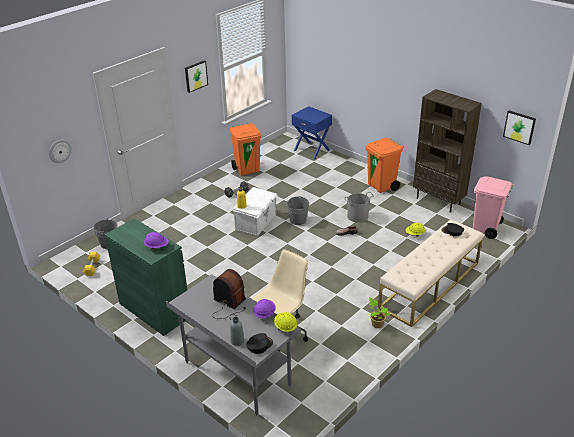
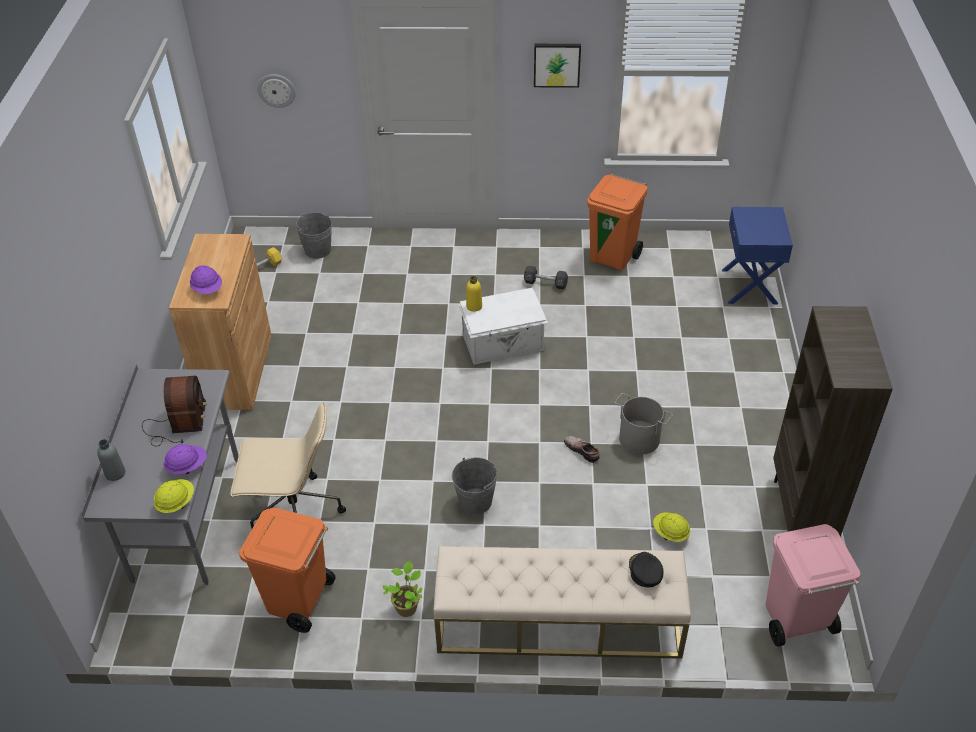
camera: 50 degrees right, 10 degrees up
(154, 310) = (236, 371): green cabinet -> brown cabinet
(259, 345) = (123, 498): black cap -> none
(298, 220) = (554, 381): grey bucket -> grey bucket (475, 501)
(382, 186) = (754, 421): orange trash can -> orange trash can (299, 602)
(519, 127) = (914, 485): picture -> none

